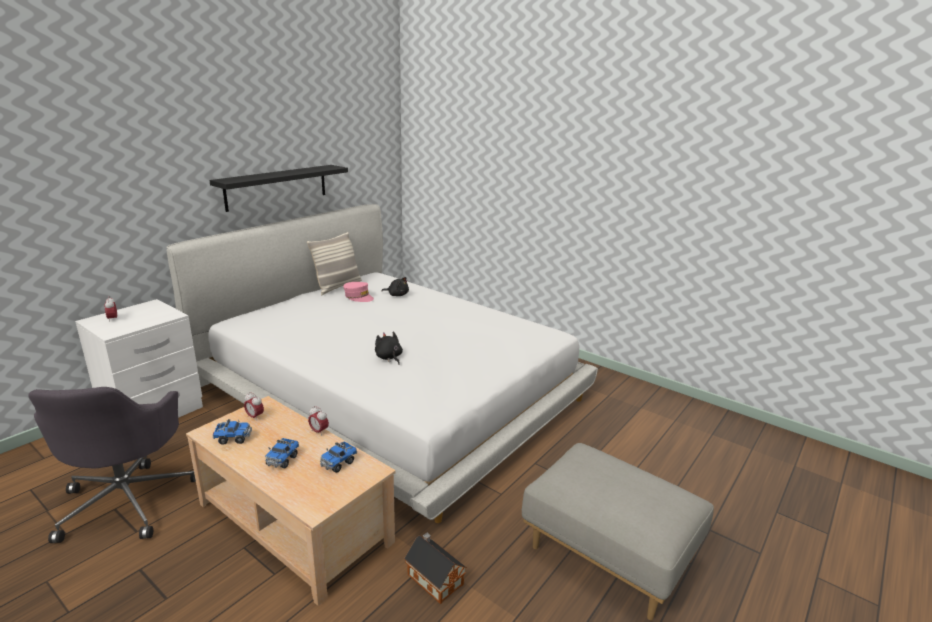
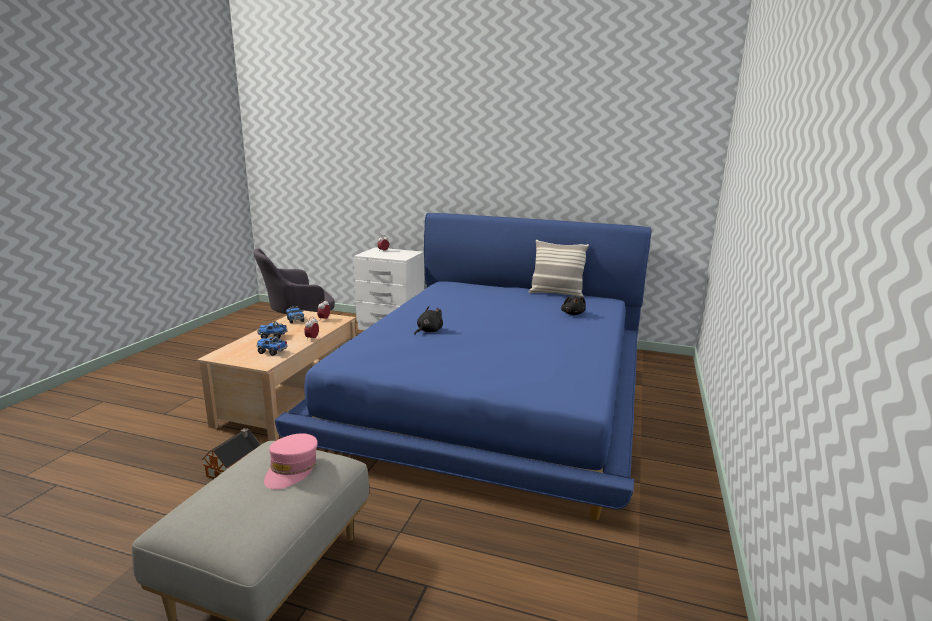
camera: 70 degrees right, 5 degrees down
(277, 187) = (539, 188): black shelf -> none
(358, 297) = (544, 303): pink cap -> pink cap (292, 469)
(391, 389) = (494, 391): white bed -> blue bed

